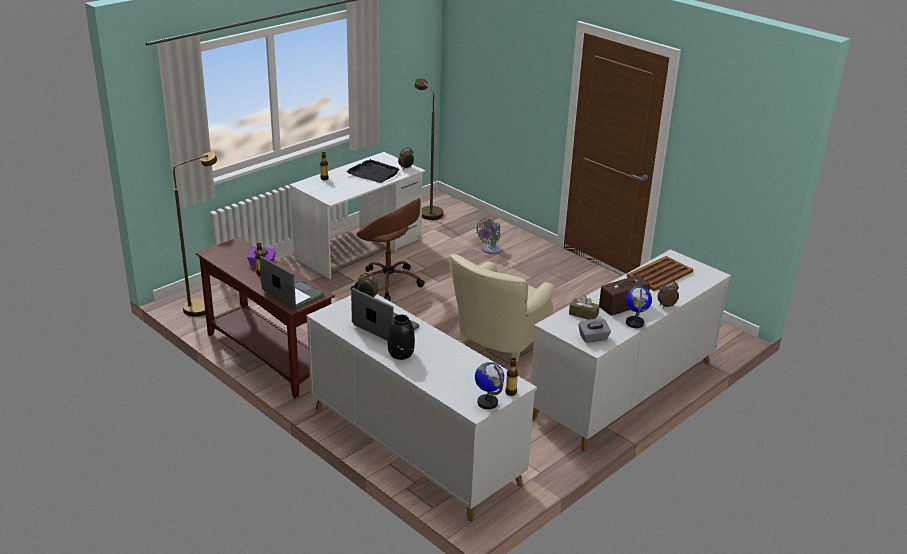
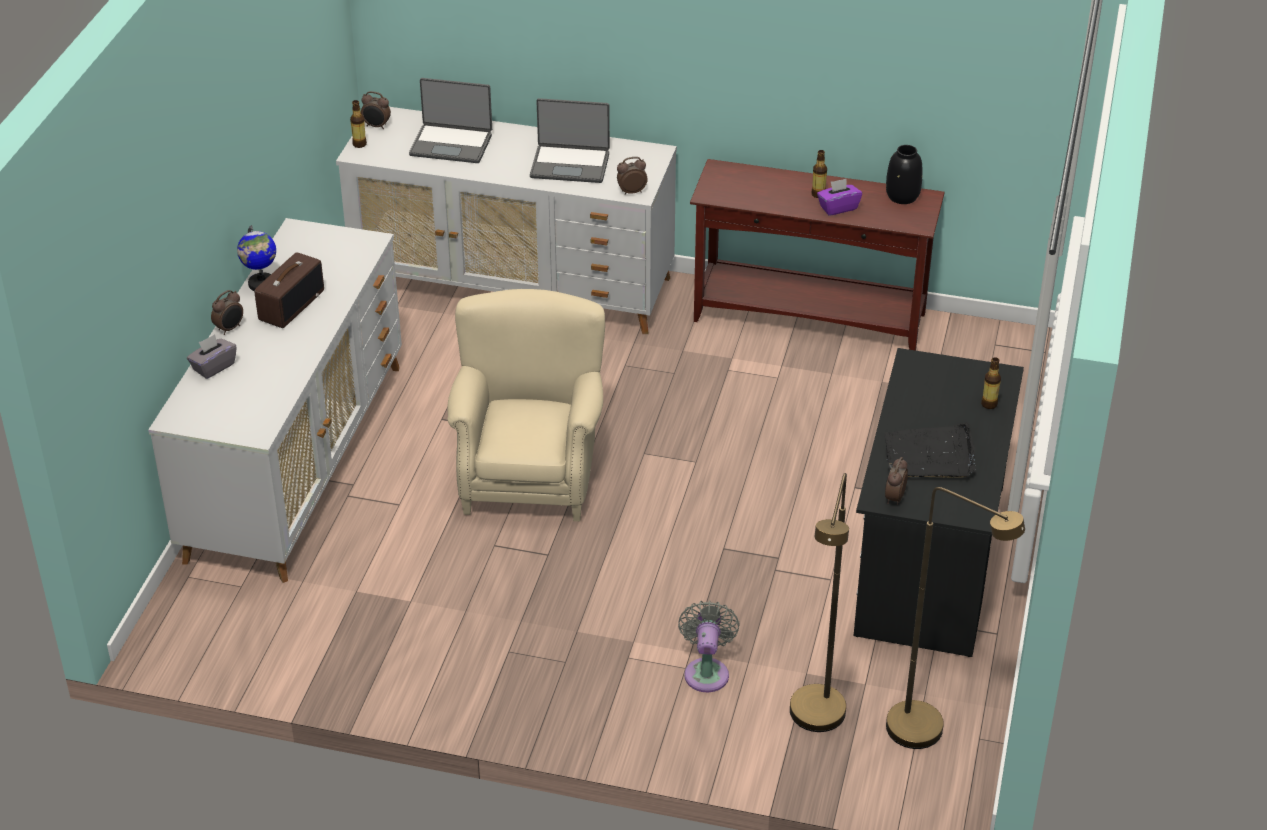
camera: 150 degrees right, 10 degrees up
(204, 305) = (998, 350): brown floor lamp -> brown floor lamp (817, 723)
(292, 294) = (741, 182): laptop -> laptop (451, 144)
(359, 249) = (930, 561): white desk -> black desk
(389, 284) = (795, 505): brown office chair -> none
(401, 353) = (518, 142): black vase -> black vase (903, 197)
(487, 402) = (376, 126): globe -> alarm clock
(583, 314) = (338, 271): brown tissue box -> none
(593, 338) = (305, 241): grey tissue box -> grey tissue box (213, 367)
(659, 274) = (263, 384): brown tray -> none

